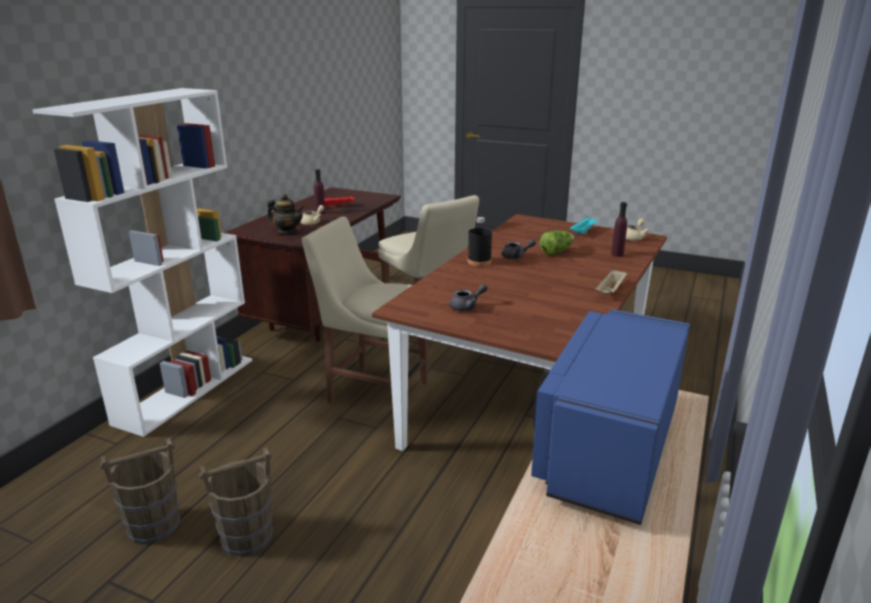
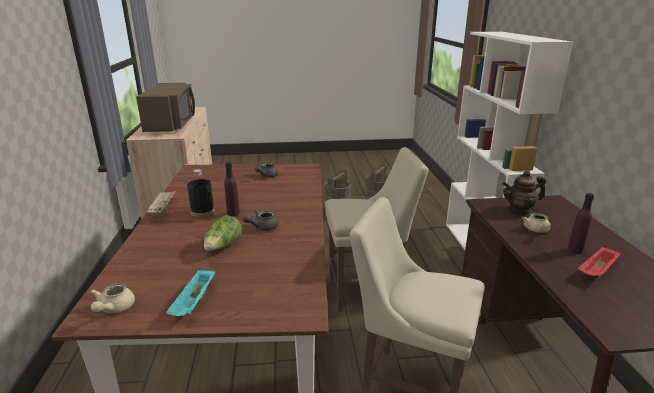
camera: 150 degrees right, 0 degrees up
(479, 262) = (292, 212): black bottle -> black bottle (202, 212)
(606, 448) = (171, 124): blue microwave -> brown microwave
(617, 254) = (148, 260): purple bottle -> purple bottle (233, 213)

